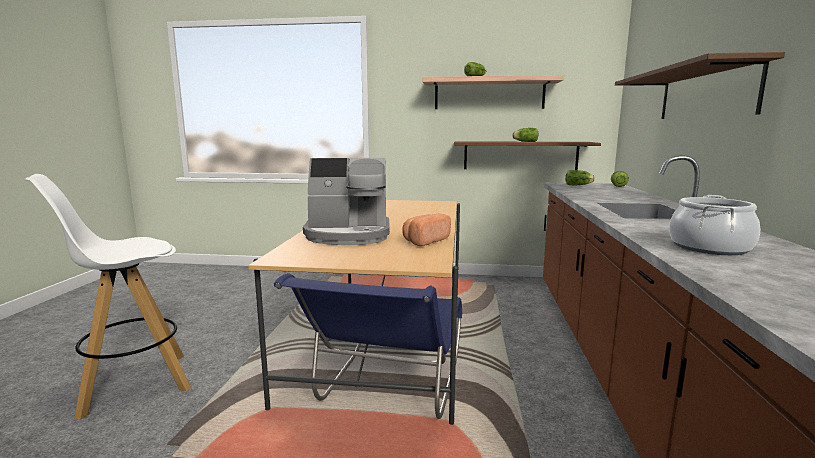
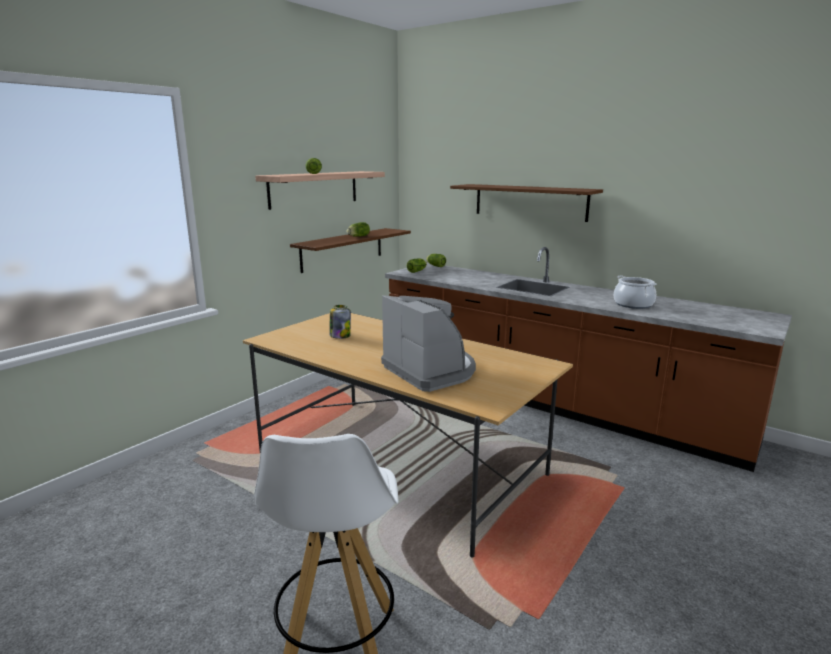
camera: 60 degrees left, 5 degrees up
(348, 235) = (430, 371): coffee machine -> coffee machine turned 60 degrees counterclockwise
(388, 390) = (487, 487): blue chair -> none
(394, 209) = (340, 336): none -> jar
(424, 241) = (482, 352): bread -> none

